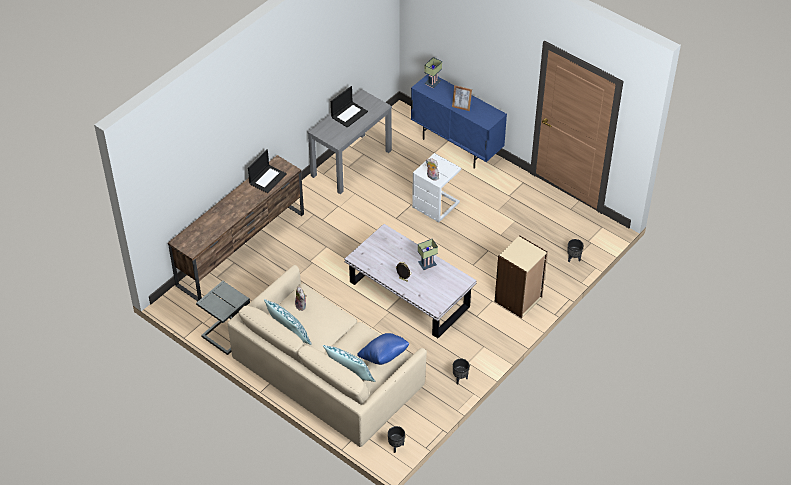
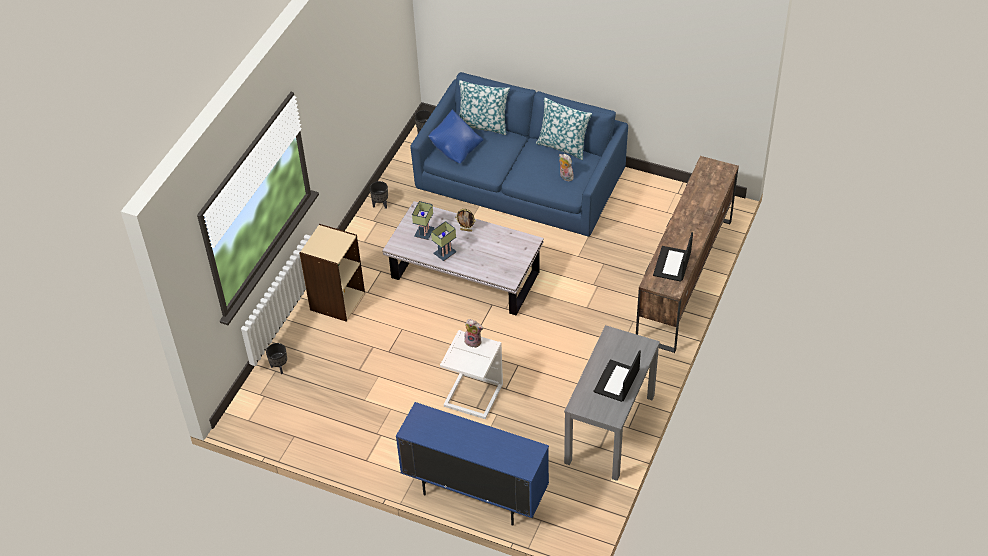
camera: 165 degrees right, 0 degrees up
(226, 335) = (644, 187): grey side table -> none
(327, 371) = (521, 179): beige sofa -> blue sofa
(433, 83) = (519, 460): table lamp -> table lamp (423, 232)
(461, 107) = (464, 429): picture frame -> none

